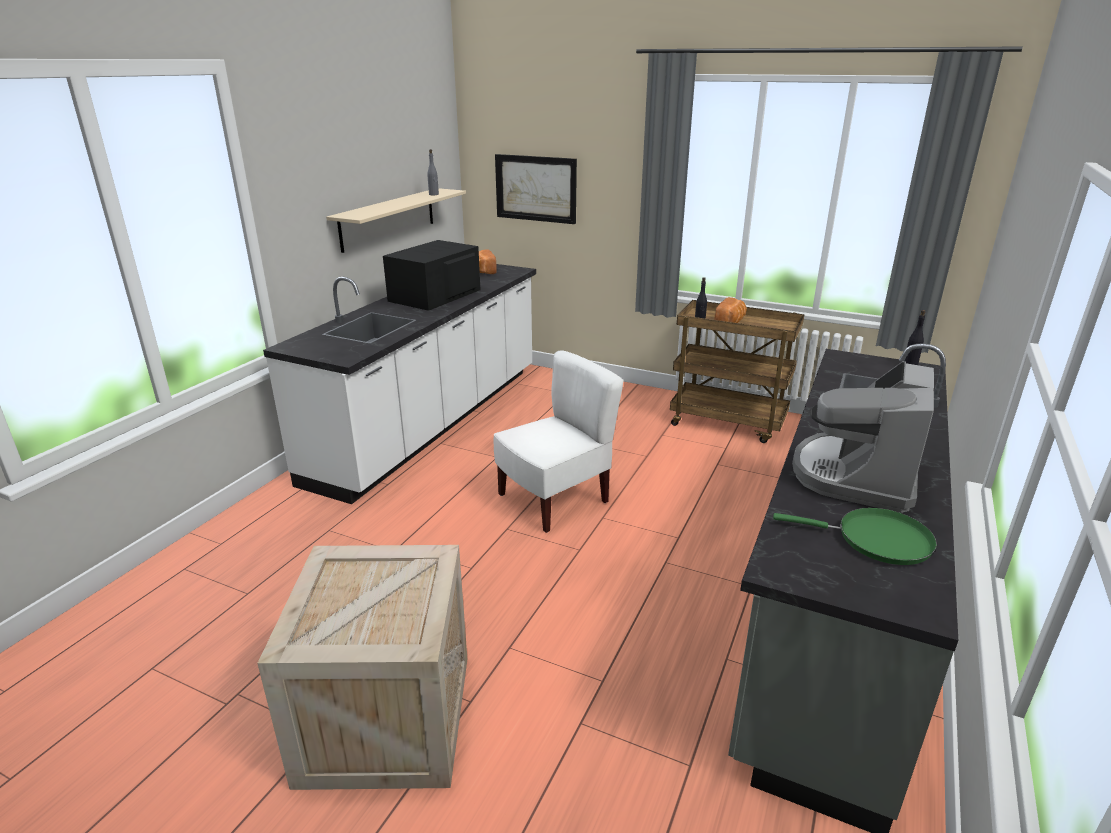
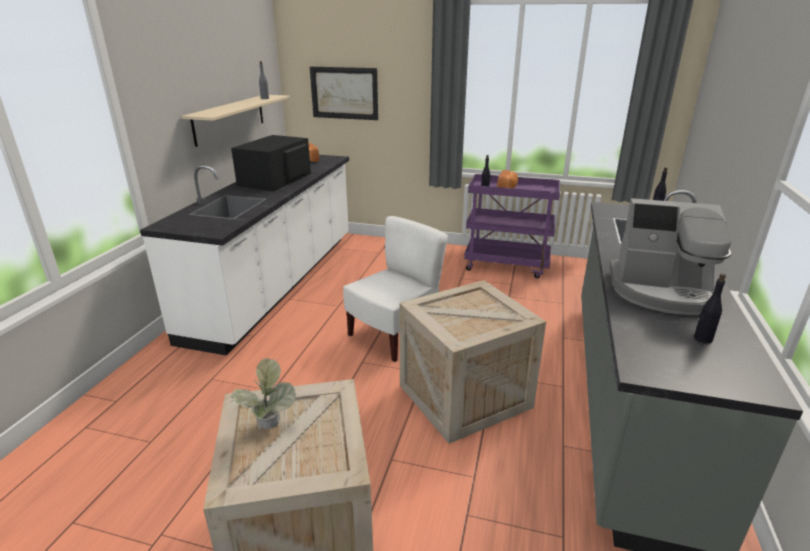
camera: 10 degrees left, 0 degrees up
(350, 591) = (270, 430): none -> potted plant
(619, 585) = (464, 397): none -> crate
(728, 423) = (507, 265): brown cart -> purple cart
(856, 475) = (661, 291): coffee machine -> coffee machine turned 90 degrees counterclockwise
(876, 540) = (702, 339): green frying pan -> black bottle

